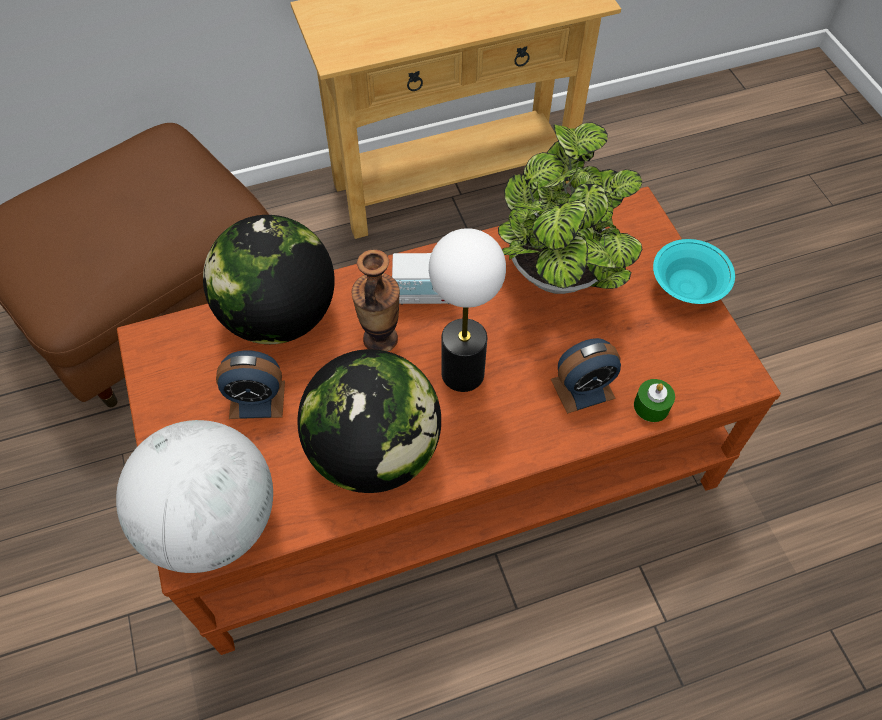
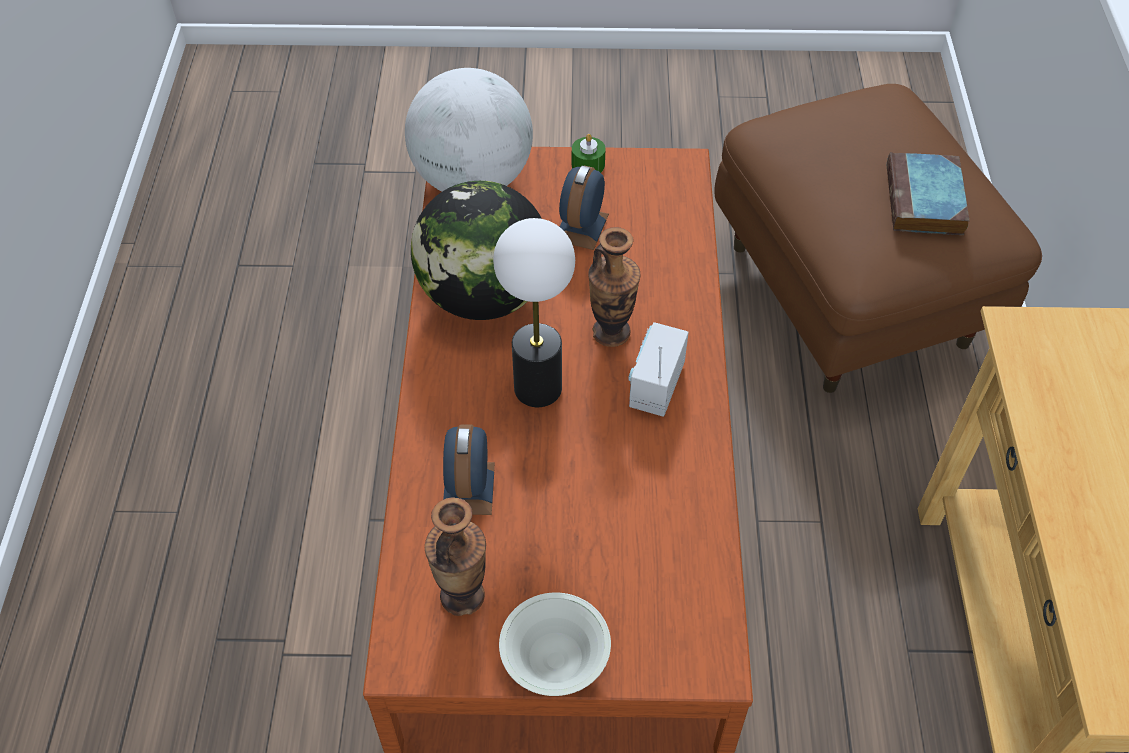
camera: 110 degrees right, 5 degrees down
(140, 181) = (925, 201): none -> book
(279, 317) = (673, 261): globe -> none
(557, 279) = (626, 520): potted plant -> none
(651, 406) = (415, 545): green candle -> green candle (588, 164)
(673, 359) = (462, 595): none -> vase
(686, 289) = (555, 661): turquoise bowl -> white bowl

